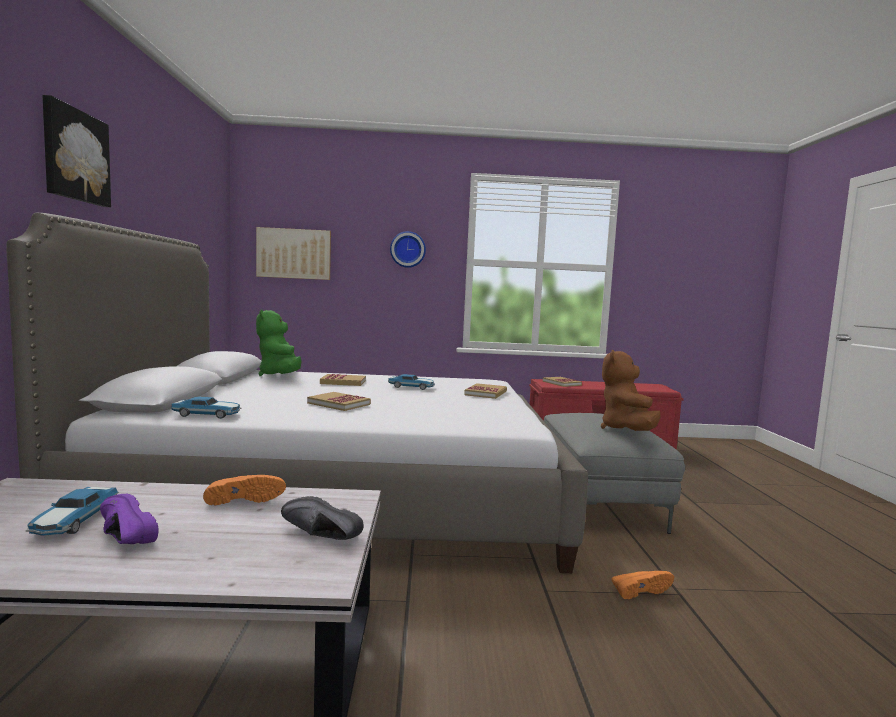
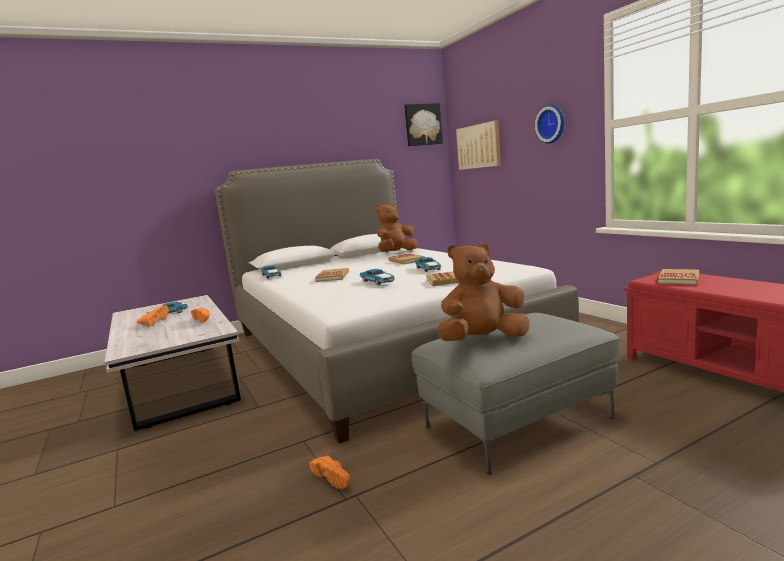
camera: 65 degrees right, 5 degrees up
(74, 155) = (265, 133): picture -> picture (422, 125)
(120, 537) = (154, 322): purple shoe -> orange shoe
(280, 376) = (396, 253): green plush toy -> brown plush toy
(318, 537) = (165, 341): black shoe -> none
(433, 401) = (378, 281): none -> toy car

